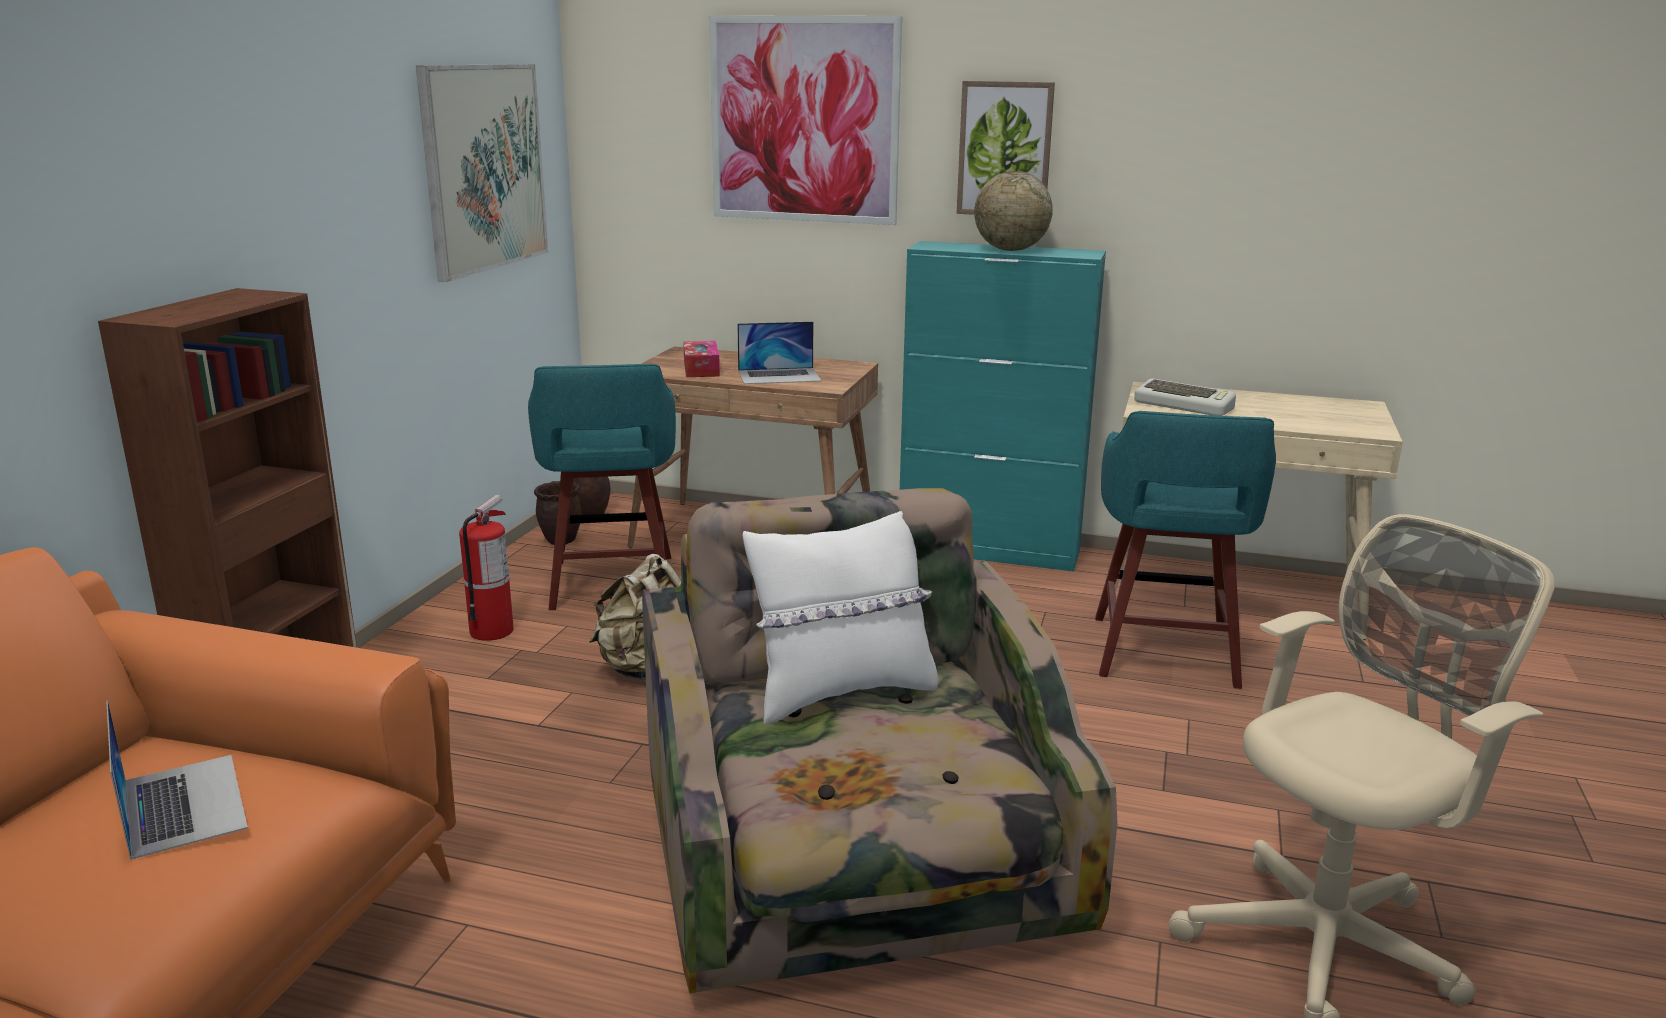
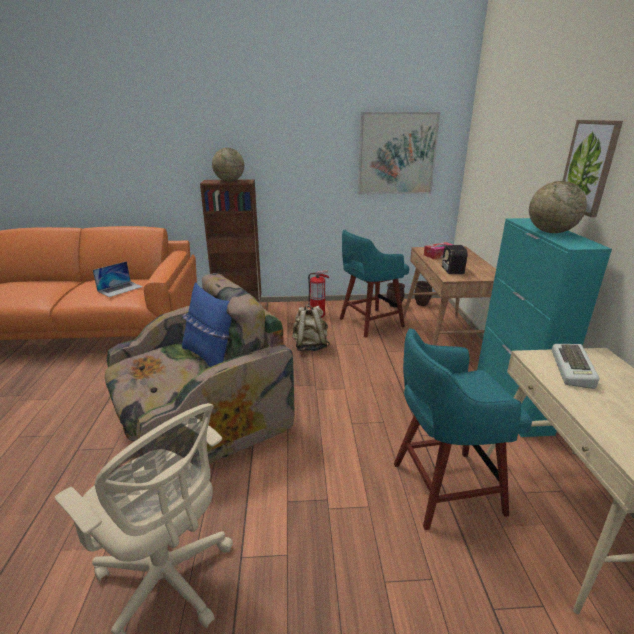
camera: 70 degrees right, 5 degrees up
(212, 304) = (229, 181): none -> globe
(779, 376) = (452, 267): laptop -> radio
(804, 120) = (522, 142): picture -> none
(842, 692) = (210, 357): white pillow -> blue pillow

